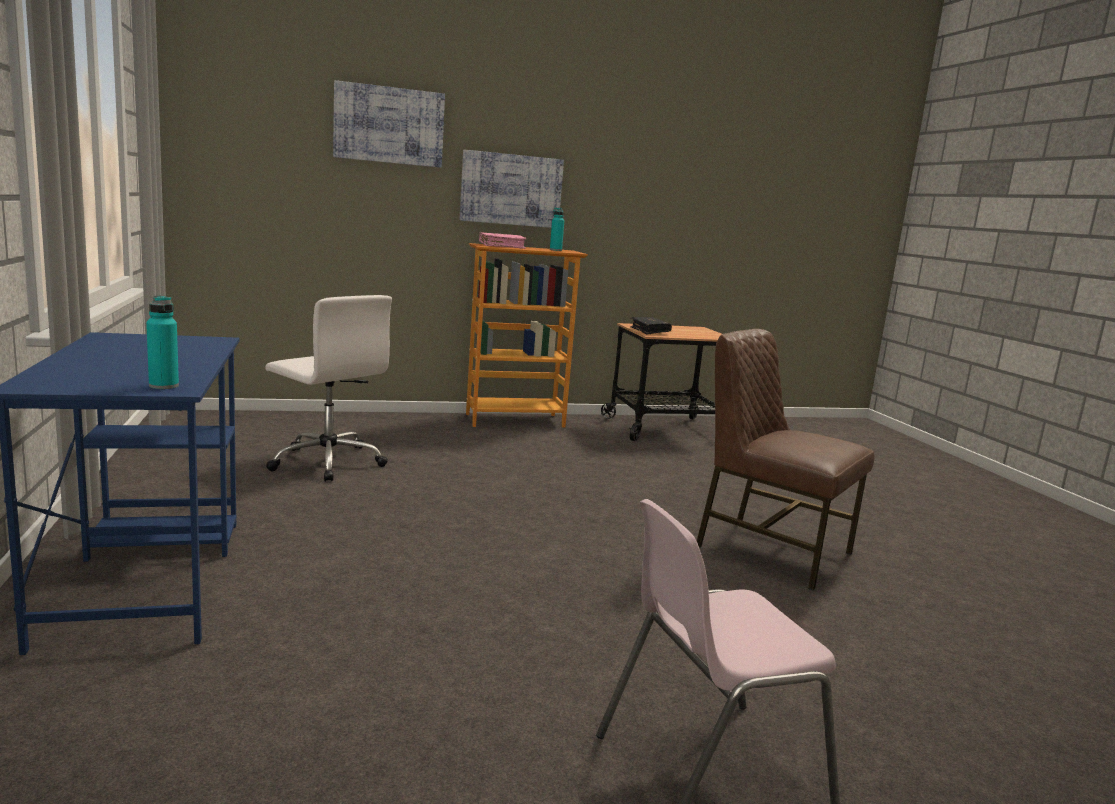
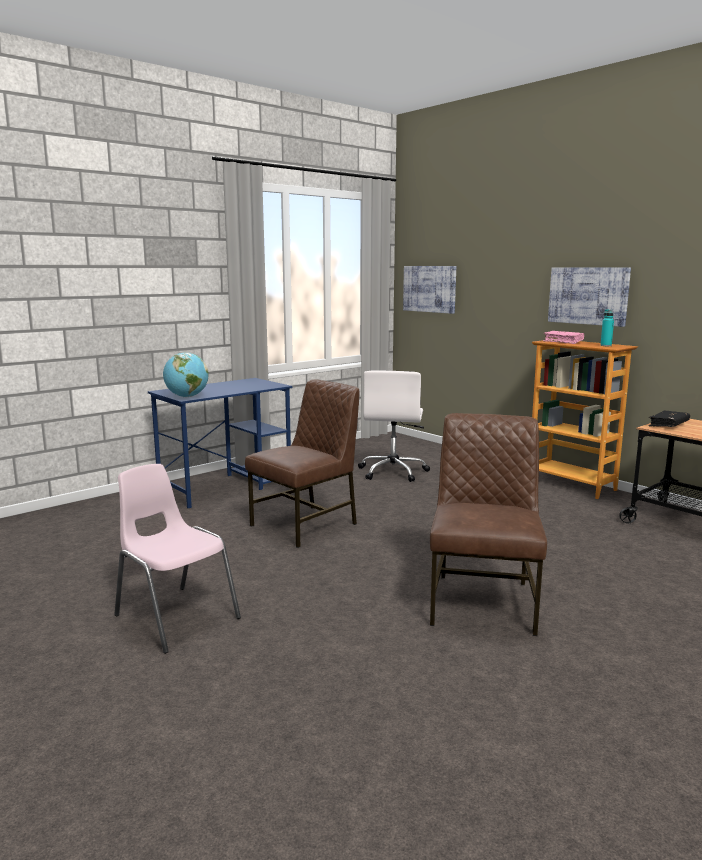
camera: 65 degrees right, 0 degrees up
(164, 386) = (187, 397): turquoise bottle -> globe
(389, 125) = (507, 255): picture -> picture (429, 289)
(445, 567) = (306, 525): none -> brown chair

